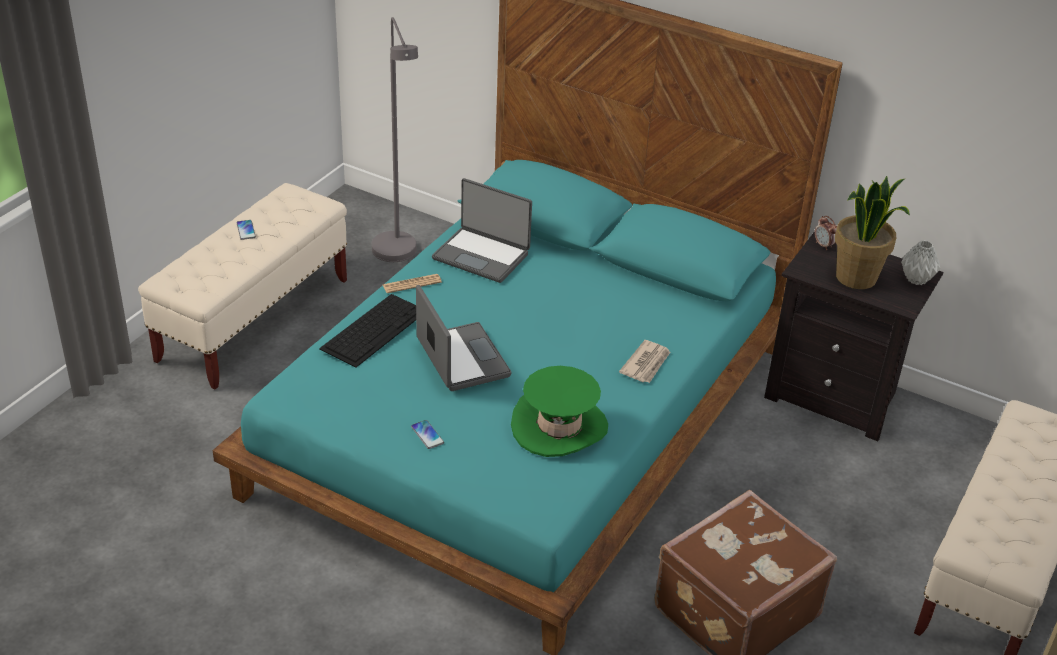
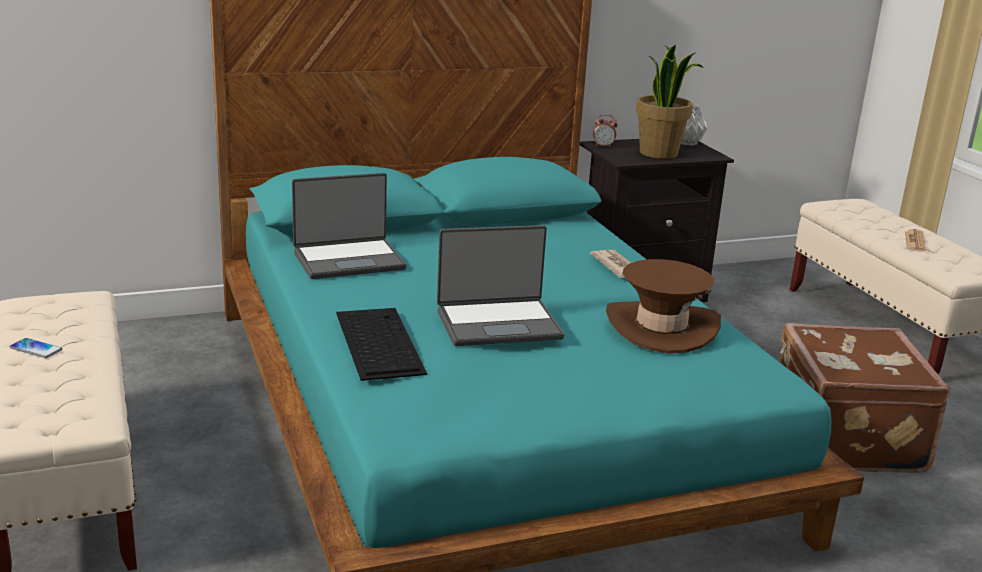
camera: 50 degrees left, 15 degrees down
(398, 256) = (141, 363): grey floor lamp -> none
(412, 284) = (332, 302): newspaper -> newspaper (915, 241)
(427, 435) = (590, 387): phone -> none
(461, 359) = (498, 324): laptop -> laptop turned 150 degrees clockwise
(559, 427) = (661, 328): green hat -> brown hat

